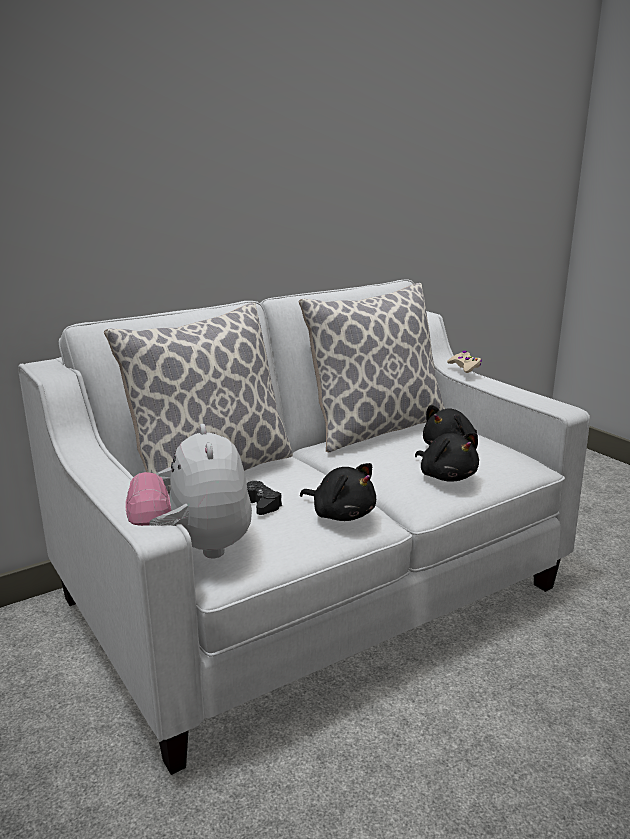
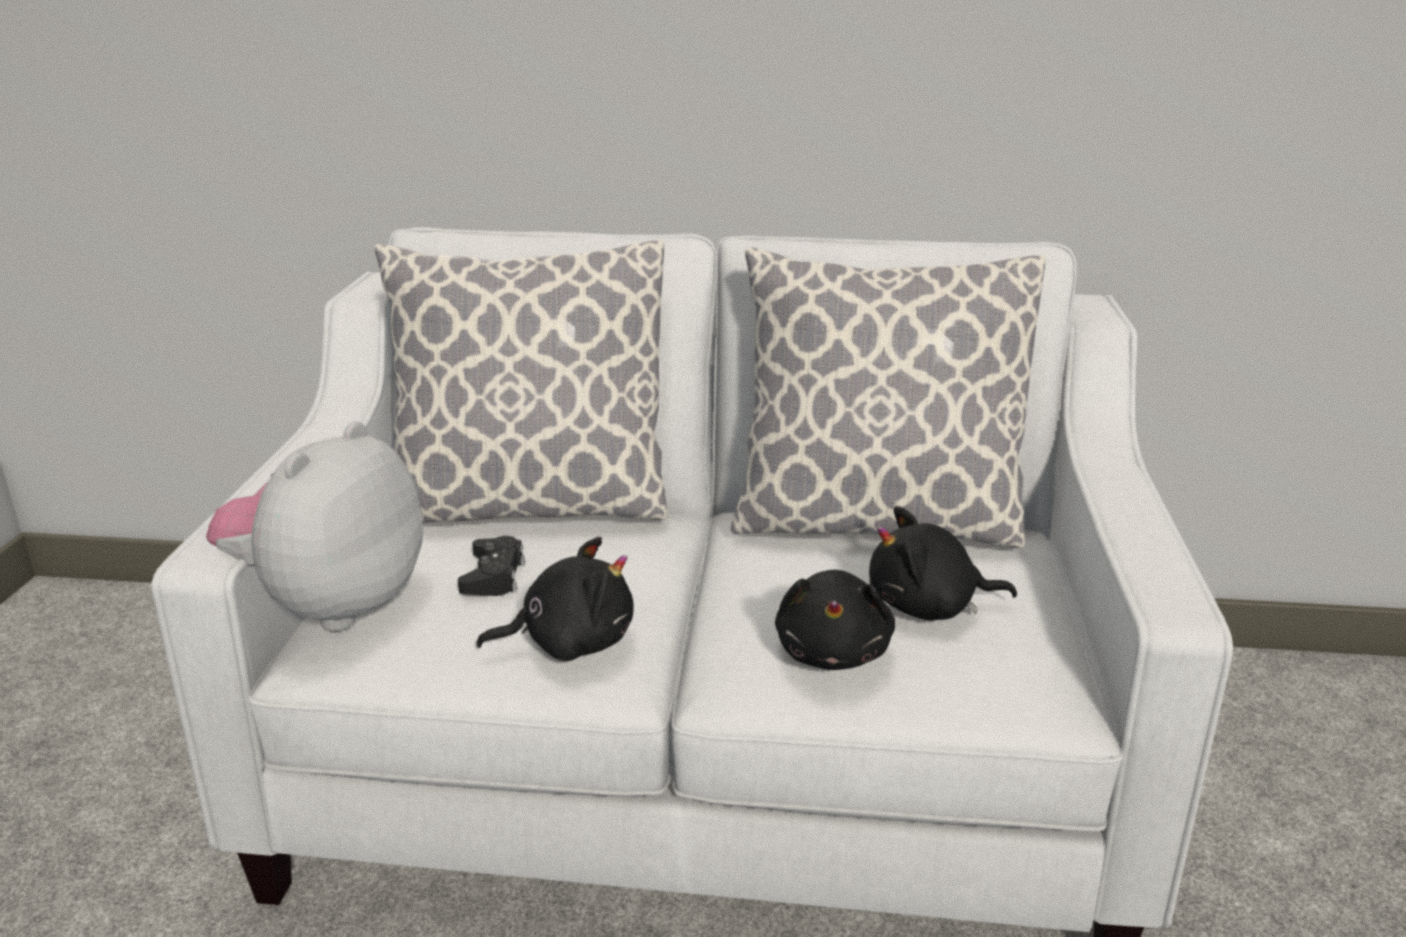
camera: 40 degrees right, 5 degrees up
(341, 514) = (570, 642): black plush toy -> black plush toy turned 90 degrees counterclockwise
(464, 367) = (1111, 453): beige game controller -> none

